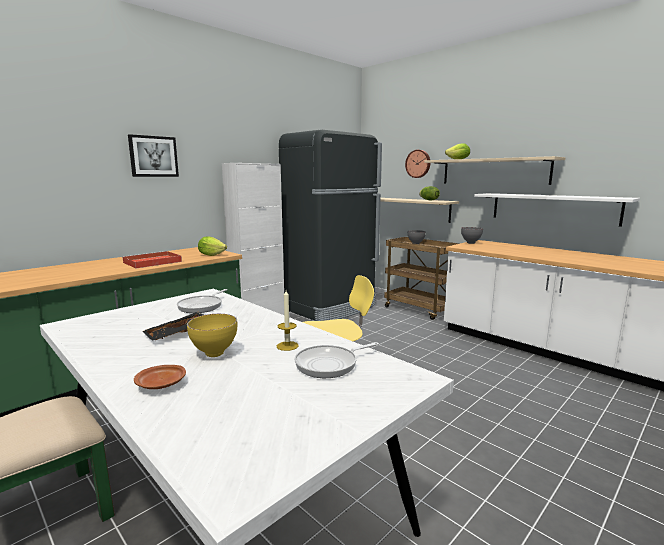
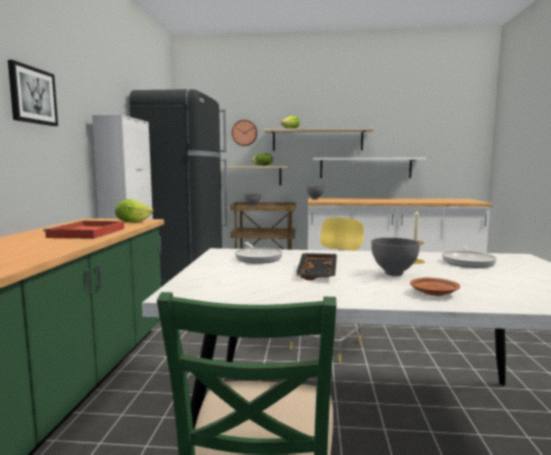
camera: 40 degrees left, 5 degrees down
(213, 354) = (393, 274): yellow bowl -> grey bowl

